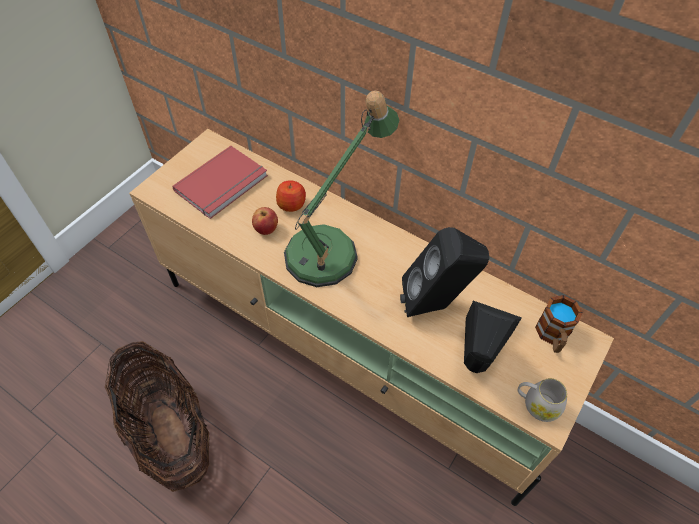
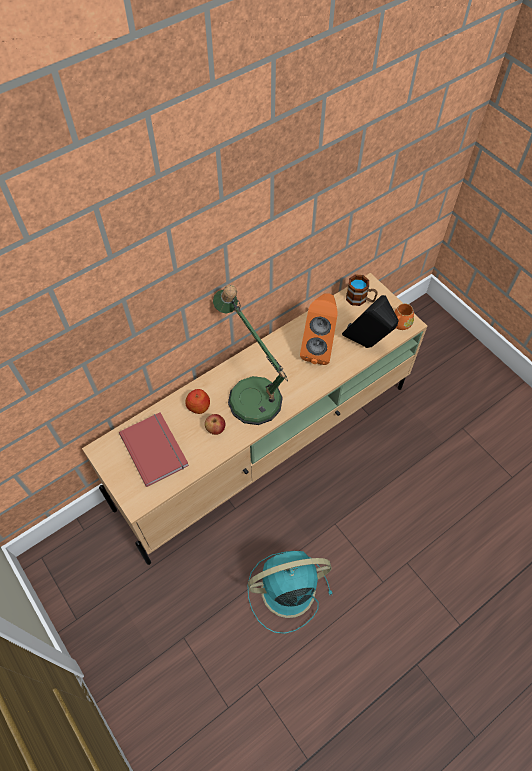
camera: 70 degrees left, 5 degrees up
(170, 431) = (285, 590): basket -> turquoise fan
(436, 305) = (318, 348): black speaker -> orange speaker
(536, 404) = (399, 325): white mug -> orange mug

